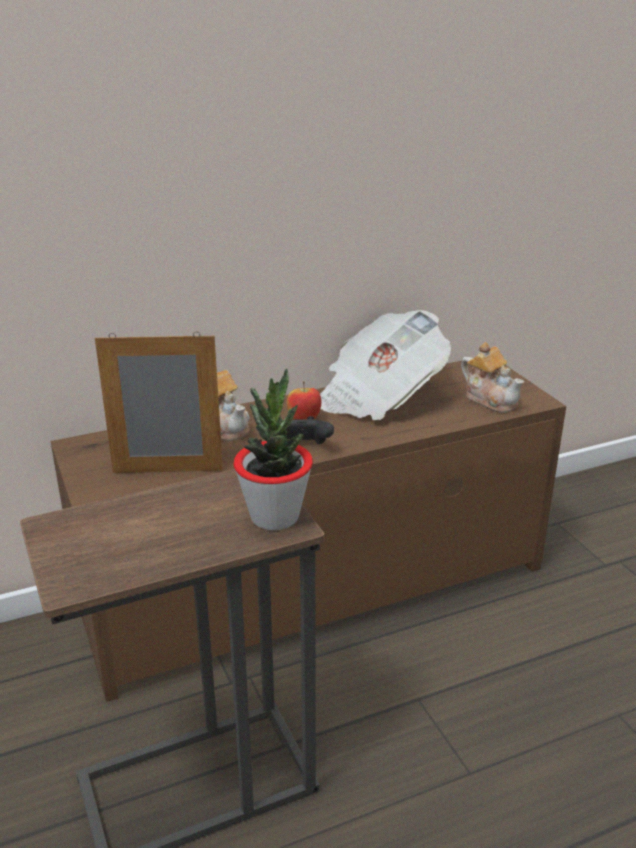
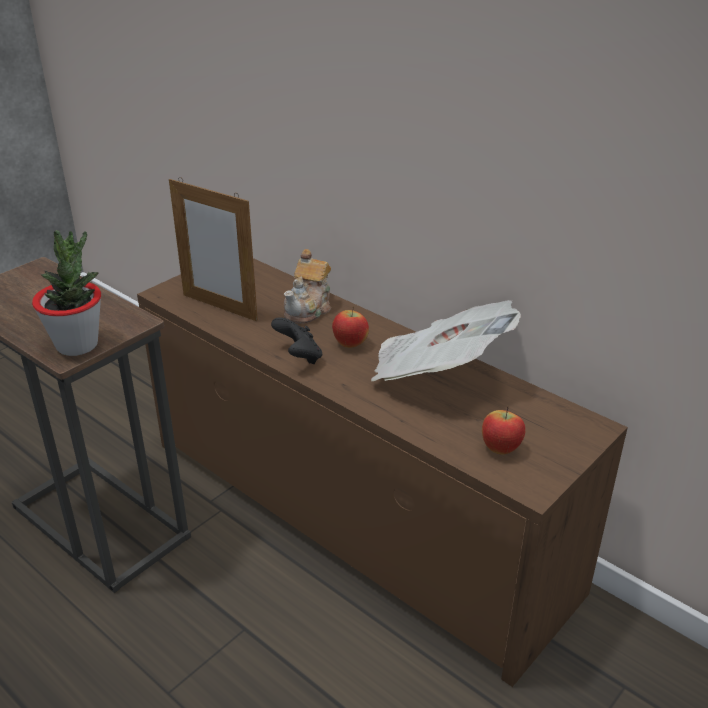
camera: 65 degrees right, 5 degrees up
(168, 471) = (219, 307): picture frame -> picture frame turned 150 degrees clockwise
(490, 399) = (500, 449): teapot -> apple

